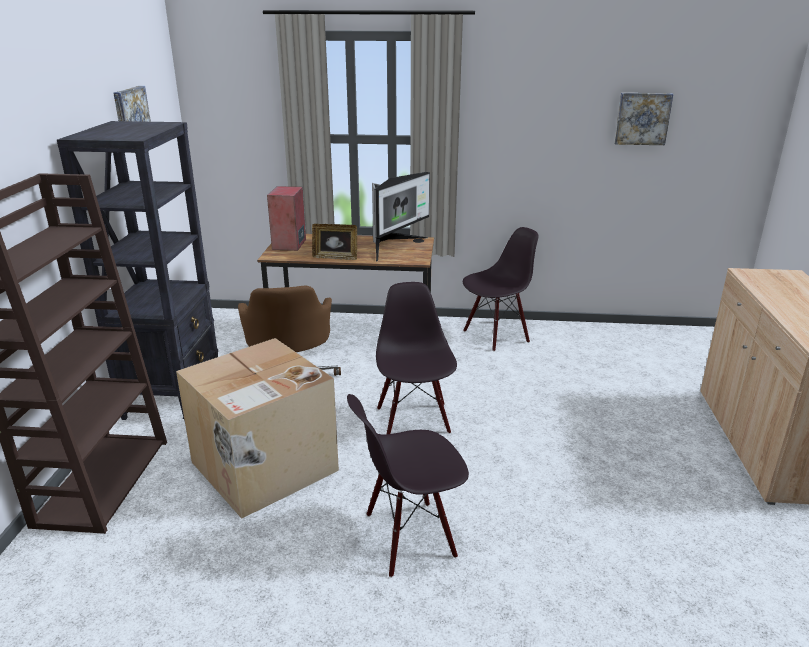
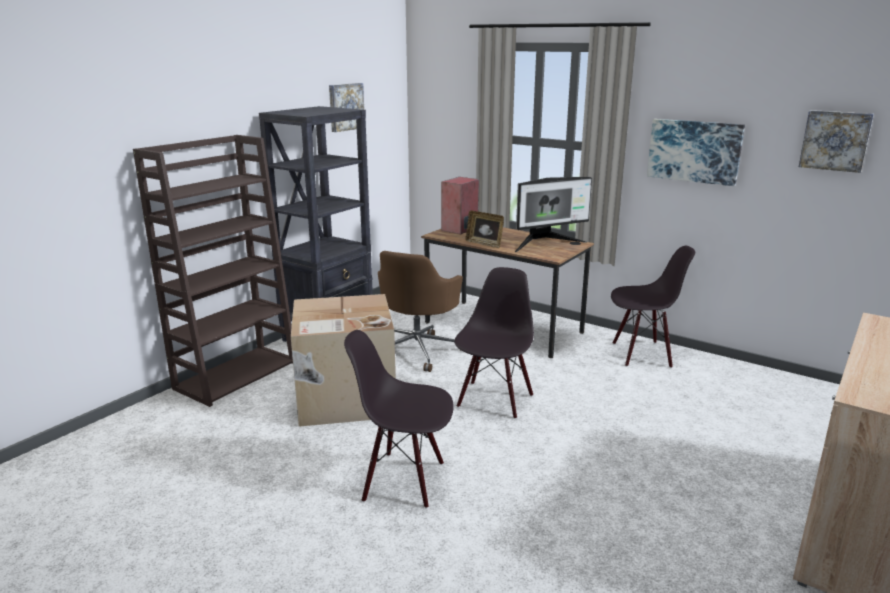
camera: 30 degrees right, 5 degrees down
(520, 137) = (694, 151): none -> picture

